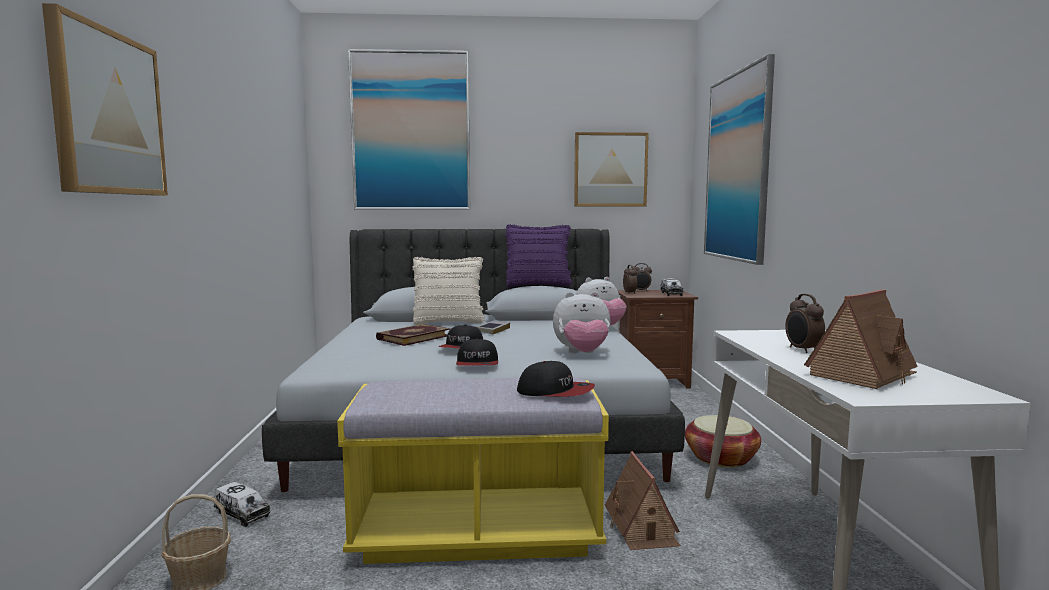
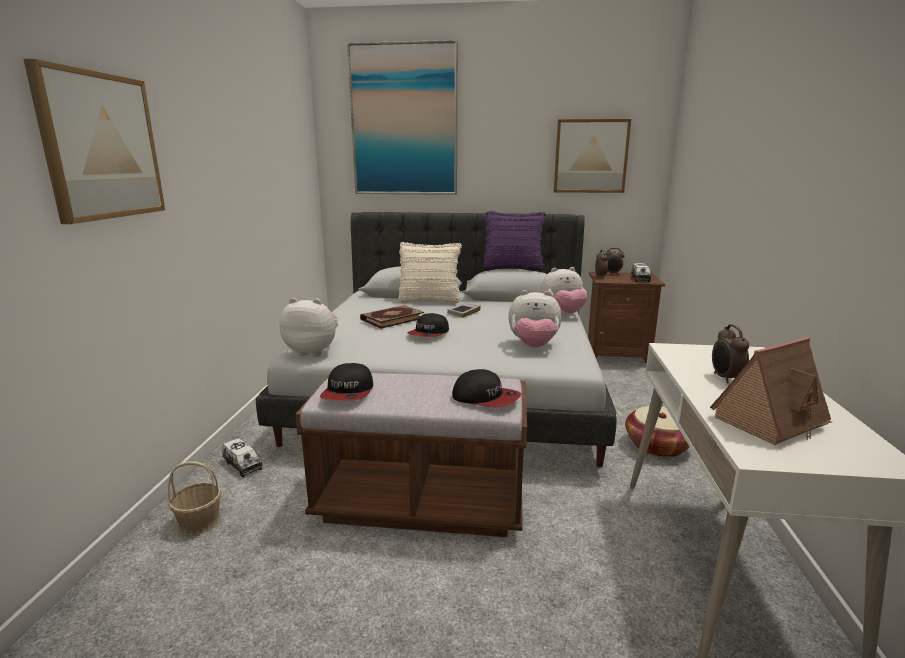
camera: 10 degrees right, 10 degrees up
(331, 369) = (313, 351): none -> plush toy
(477, 364) = (435, 354): cap -> cap (348, 392)
(477, 533) = (420, 503): yellow bench -> brown bench
(641, 527) = (563, 513): toy house -> none
(737, 167) = (711, 162): picture -> none

